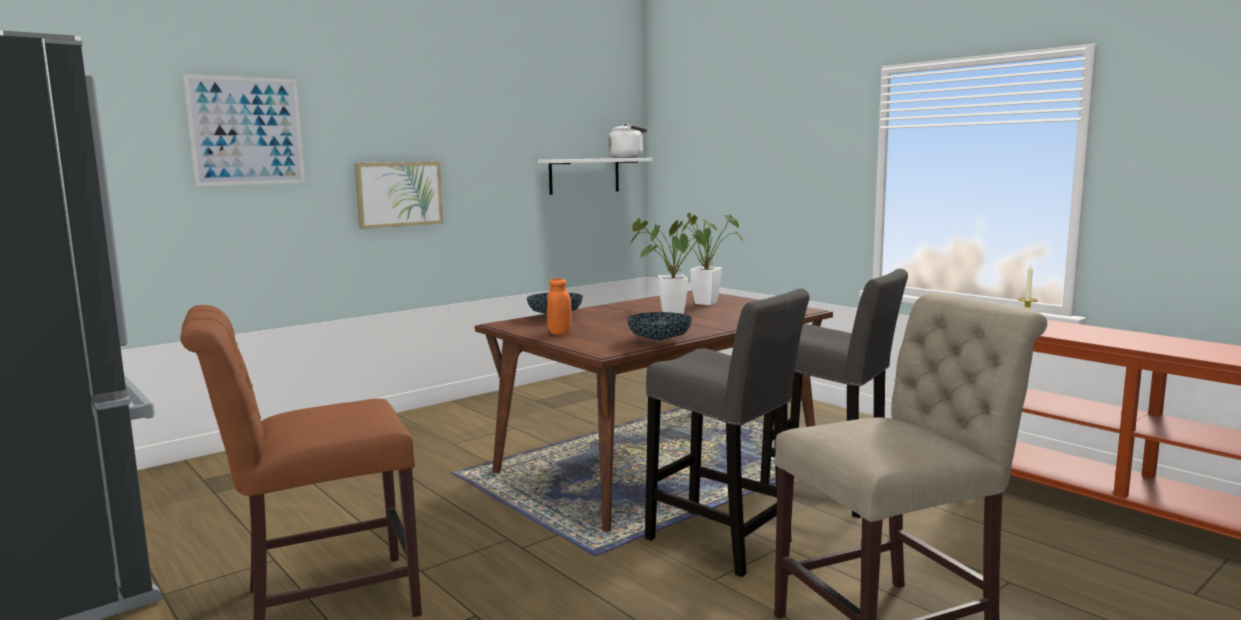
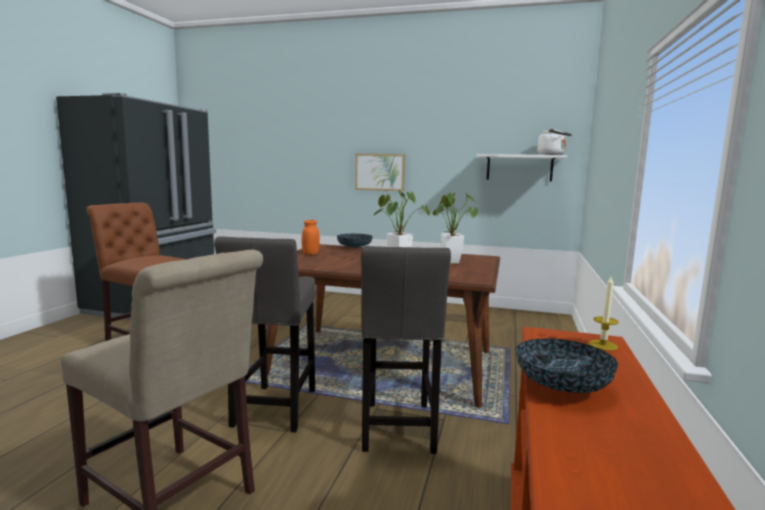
camera: 55 degrees right, 0 degrees up
(247, 131) = (306, 136): picture -> none
(659, 340) = (315, 267): bowl -> bowl (562, 386)

